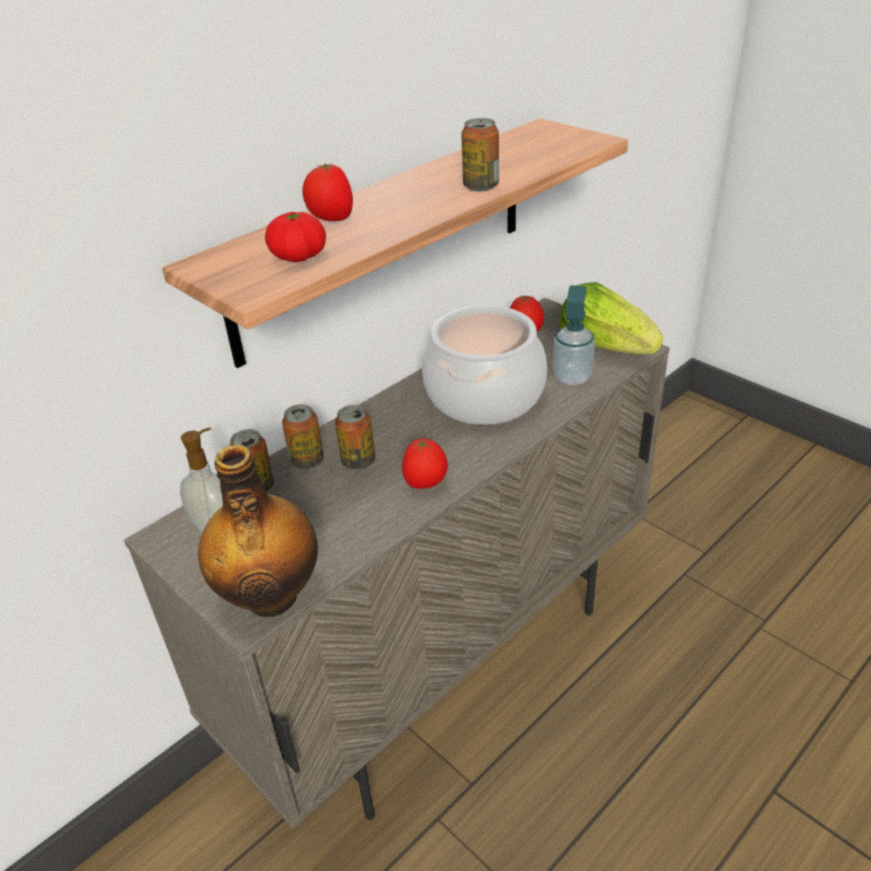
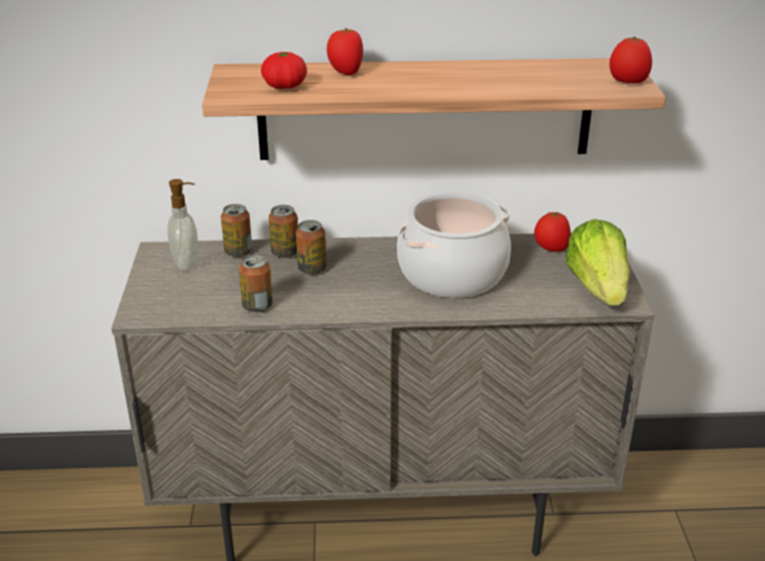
camera: 40 degrees right, 5 degrees down
(271, 595) = (164, 310): bottle -> none
(426, 484) = (329, 303): tomato -> tomato (627, 82)
(481, 186) = (477, 88): can -> can (257, 306)
(572, 378) = (535, 294): soap dispenser -> none

